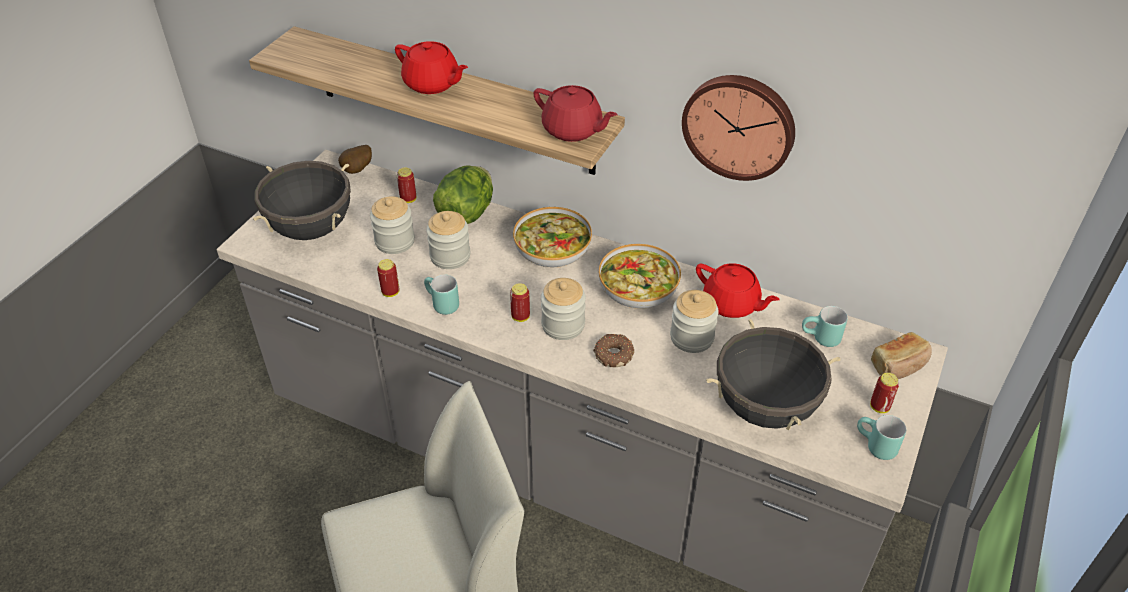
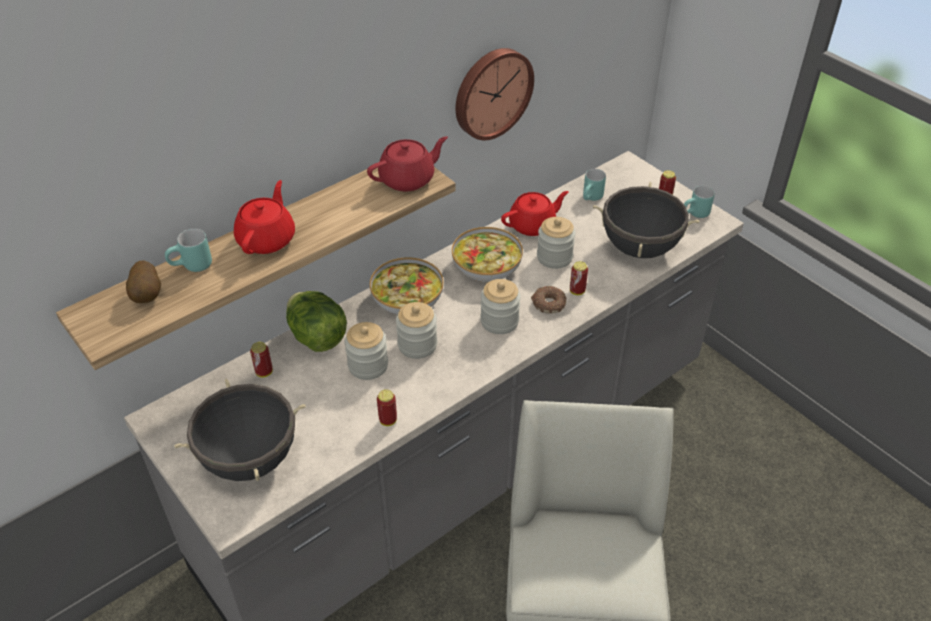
camera: 65 degrees left, 0 degrees up
(358, 170) = (185, 398): potato -> potato (148, 295)
(395, 241) = (318, 398): jar -> jar (417, 345)
(432, 84) = (267, 239): red teapot -> red teapot turned 45 degrees counterclockwise
(440, 305) = (427, 390): turquoise mug -> turquoise mug (192, 267)
(520, 317) = (474, 343): can -> can (577, 291)
(899, 365) = (633, 176): bread -> none

